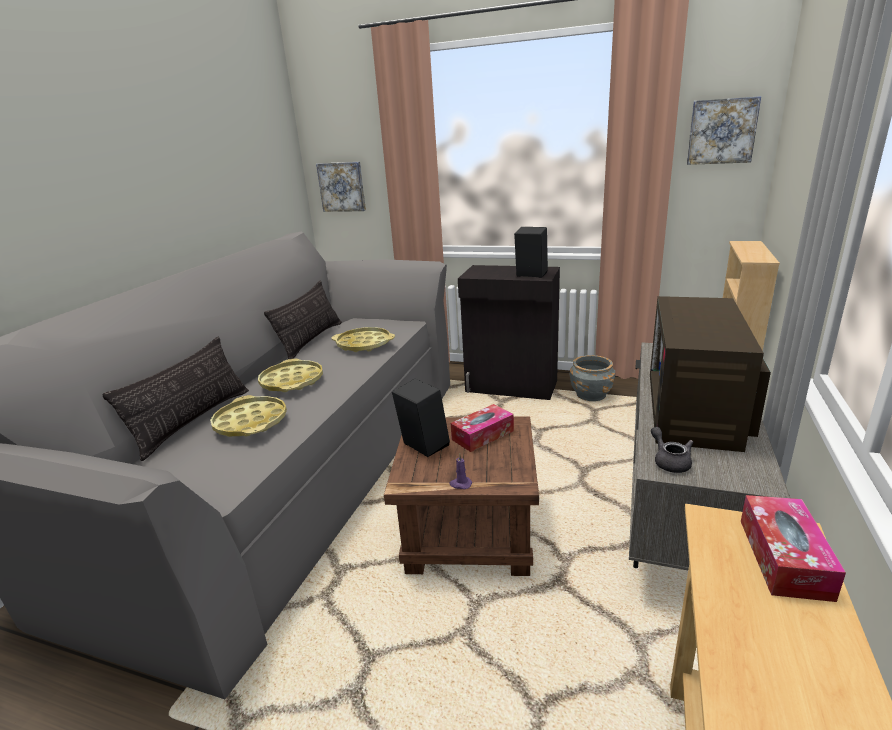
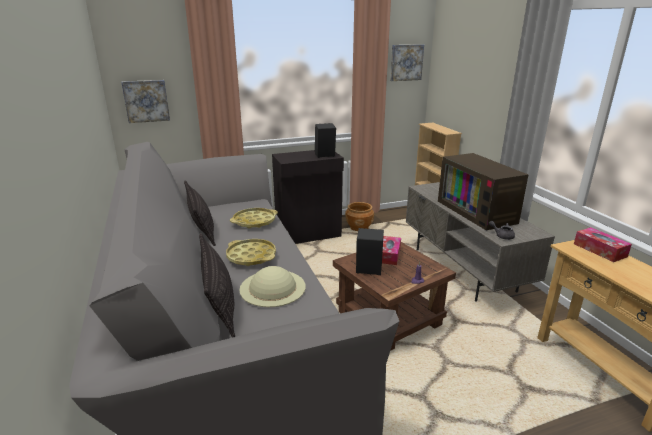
camera: 40 degrees left, 0 degrees up
(251, 422) = (272, 288): yellow tray -> beige hat
(591, 395) = (359, 227): grey planter -> brown planter

